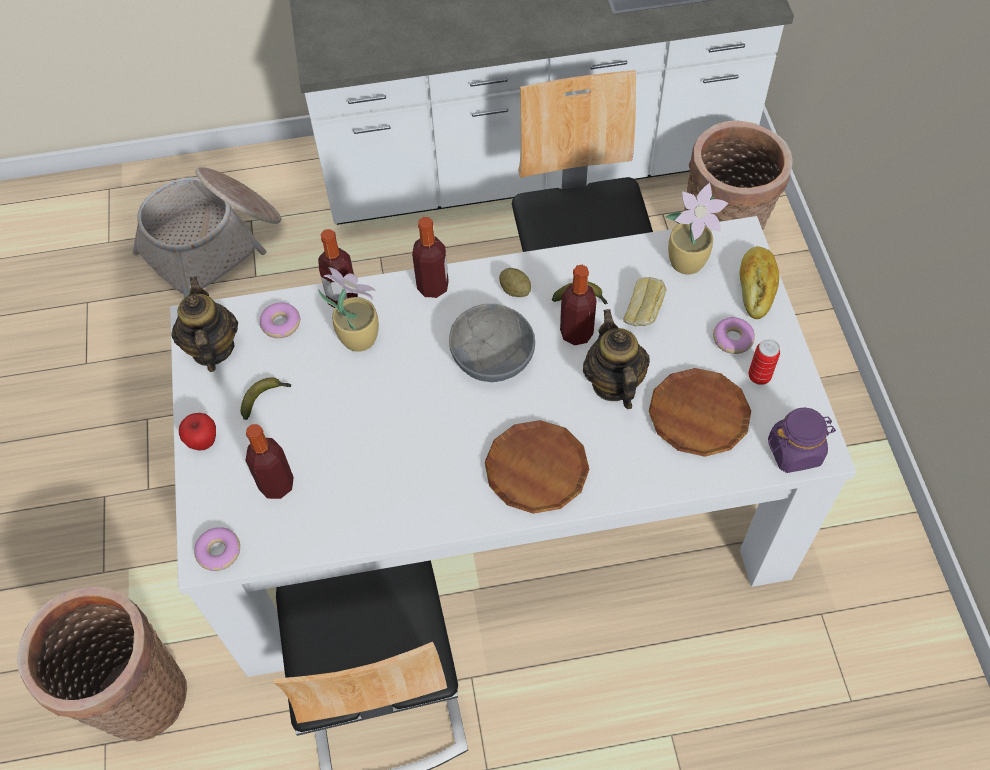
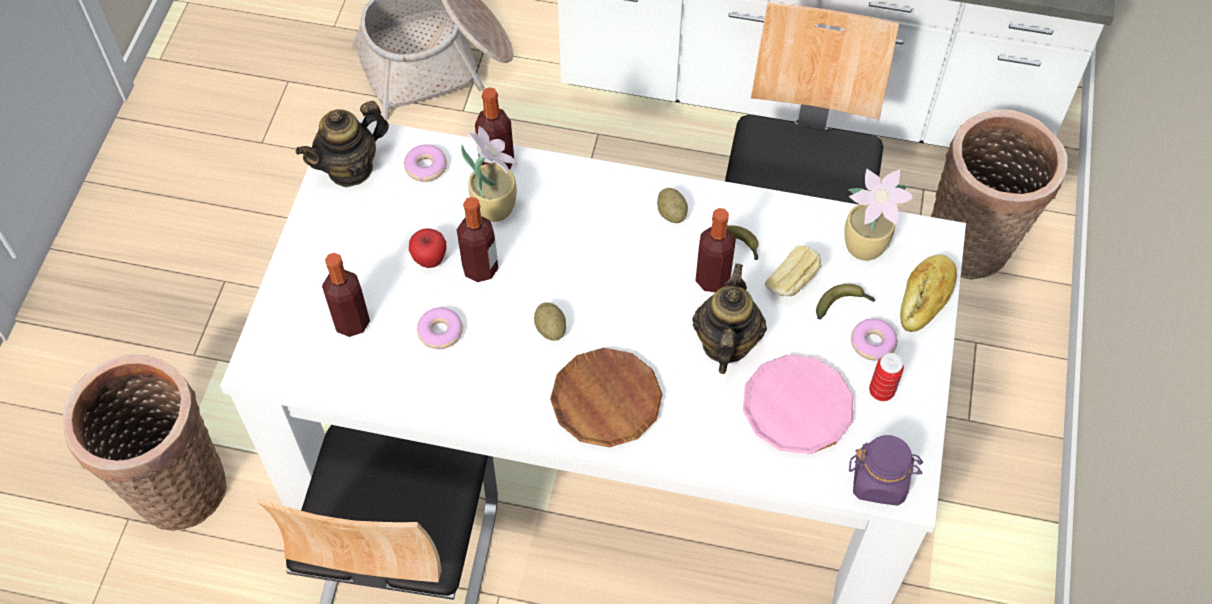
camera: 20 degrees right, 0 degrees up
(203, 442) = (302, 256): apple -> apple (430, 260)
(212, 348) = (350, 168): teapot -> teapot turned 135 degrees counterclockwise
(219, 552) = (271, 366): donut -> donut (440, 332)
(265, 398) = (378, 235): banana -> banana (843, 304)
(433, 286) = (590, 181): bottle -> bottle (480, 268)
(458, 425) = (550, 329): none -> potato
(491, 358) = (615, 274): grey bowl -> none
(698, 416) = (797, 408): brown plate -> pink plate

